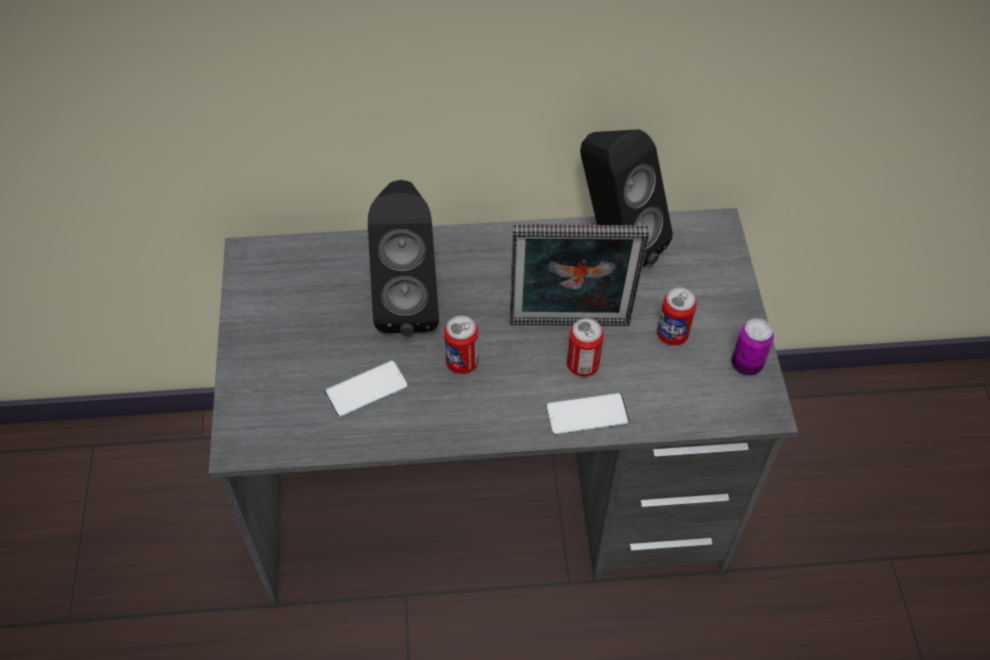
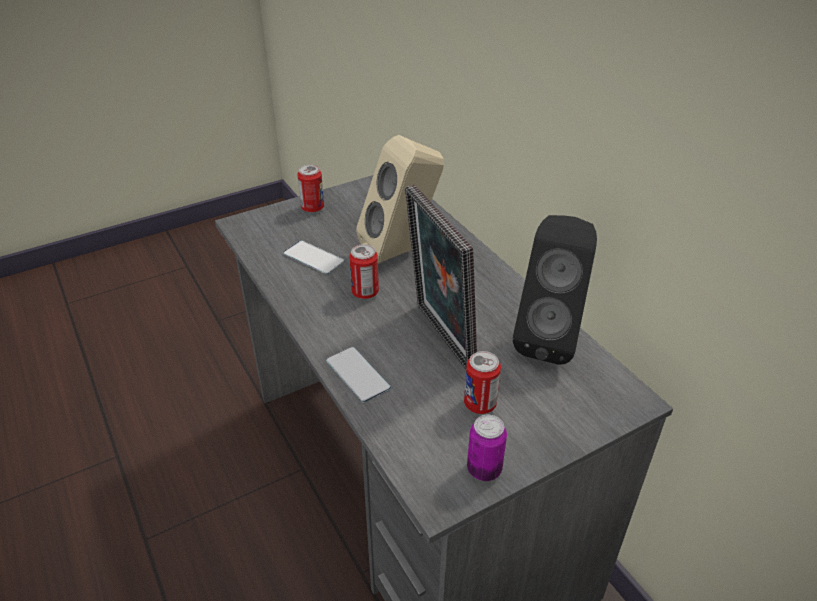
camera: 65 degrees right, 15 degrees down
(407, 301) = (402, 251): black speaker -> beige speaker
(582, 365) = (406, 357): can -> can (312, 208)

